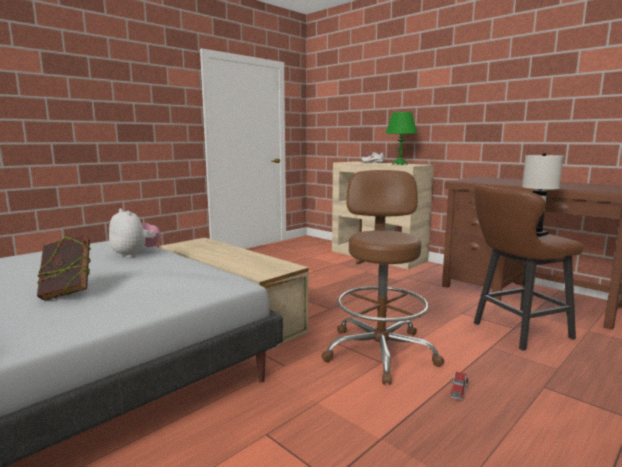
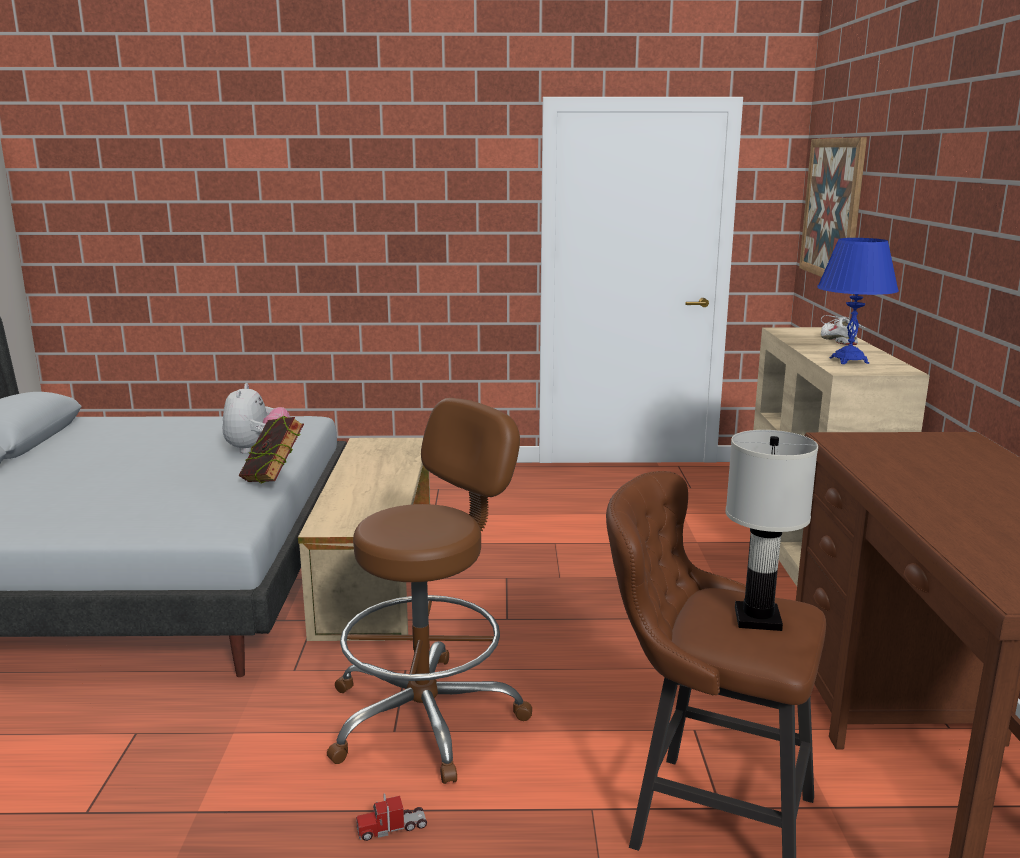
camera: 45 degrees right, 5 degrees up
(68, 294) = (93, 487): book -> book (274, 480)
(337, 112) = (832, 208): none -> picture
(399, 164) = (848, 360): green table lamp -> blue table lamp

